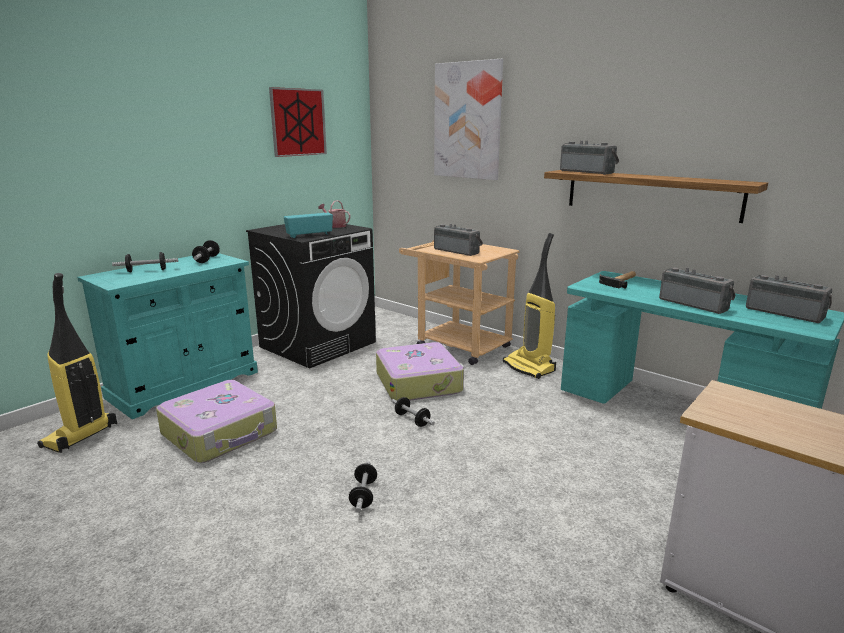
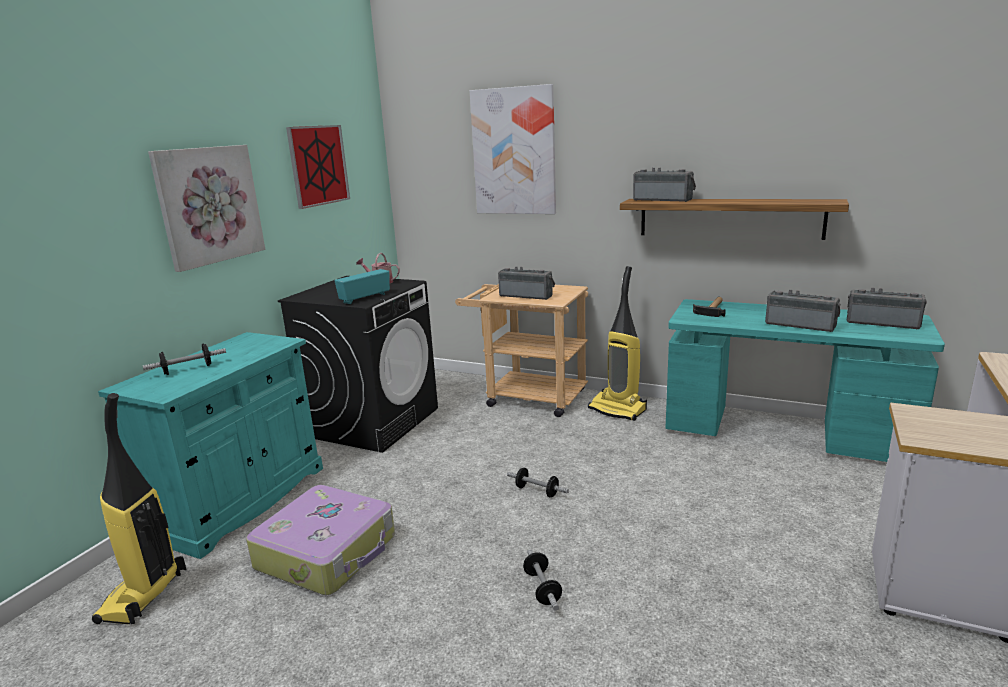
camera: 15 degrees left, 0 degrees up
(189, 144) = (209, 205): none -> picture
(207, 259) = (250, 344): dumbbell -> none
(419, 382) = (516, 447): suitcase -> none

